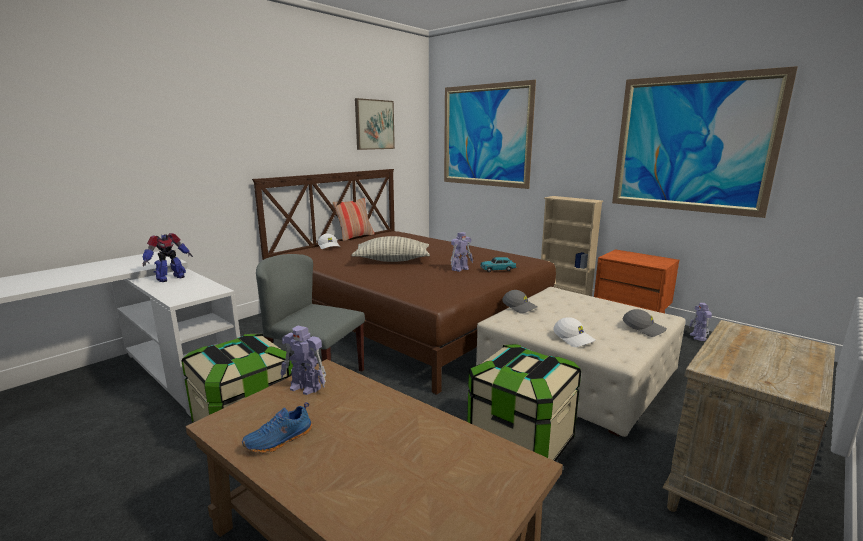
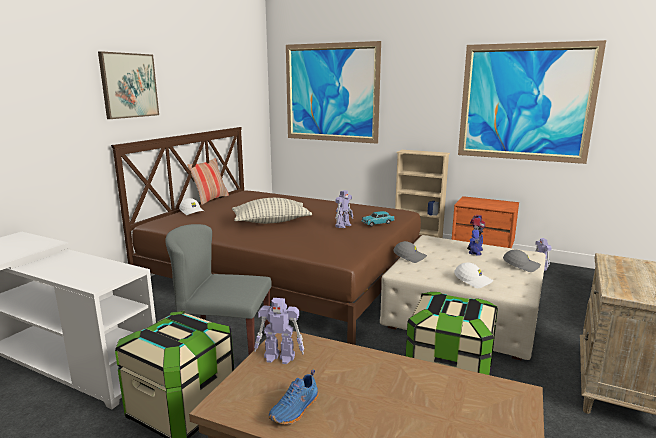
camera: 15 degrees left, 0 degrees up
(170, 278) = (60, 262): toy robot -> toy robot (474, 251)
(374, 124) = (221, 82): picture -> picture (129, 85)

